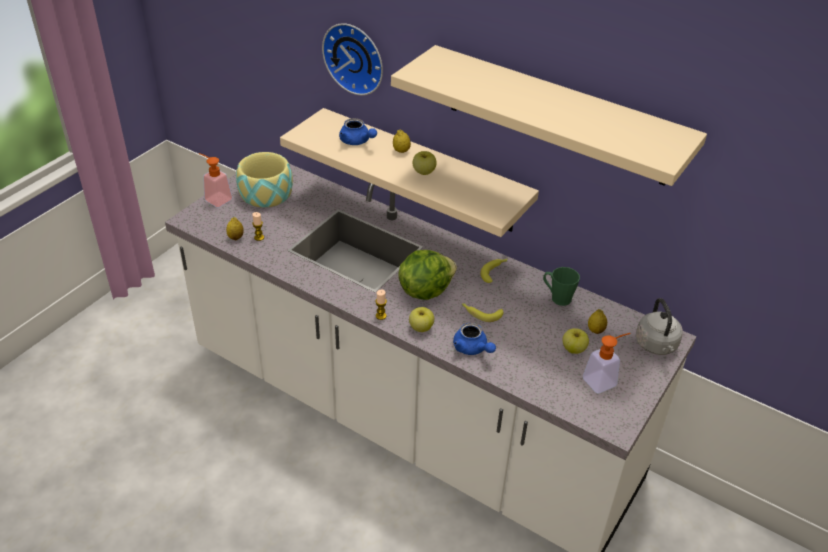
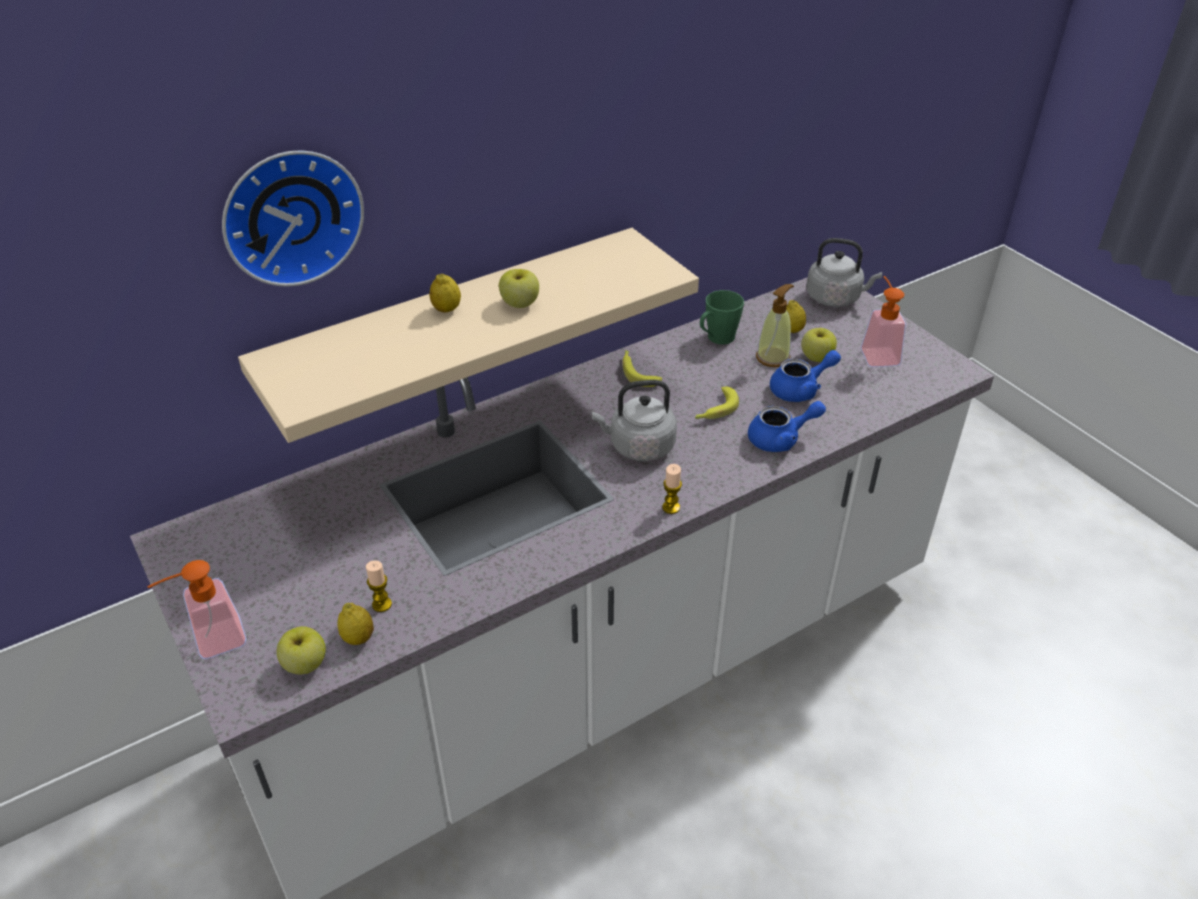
camera: 65 degrees left, 0 degrees up
(265, 193) = (256, 564): bowl -> none
(357, 141) = (381, 345): blue teapot -> blue teapot (800, 390)
(421, 327) = (716, 474): apple -> apple (305, 664)
(425, 290) = (638, 447): lettuce -> grey kettle
(556, 328) = (773, 357): none -> soap dispenser
(557, 115) = (644, 98): beige shelf -> none

